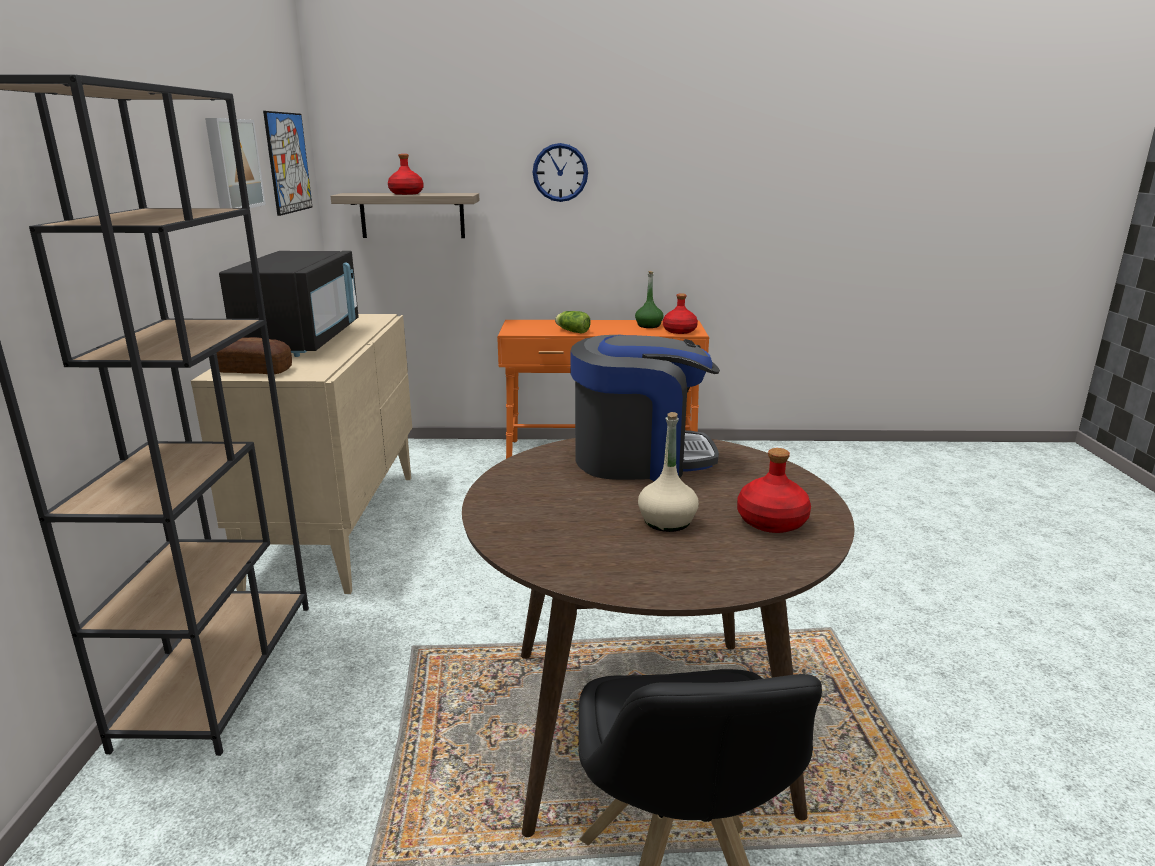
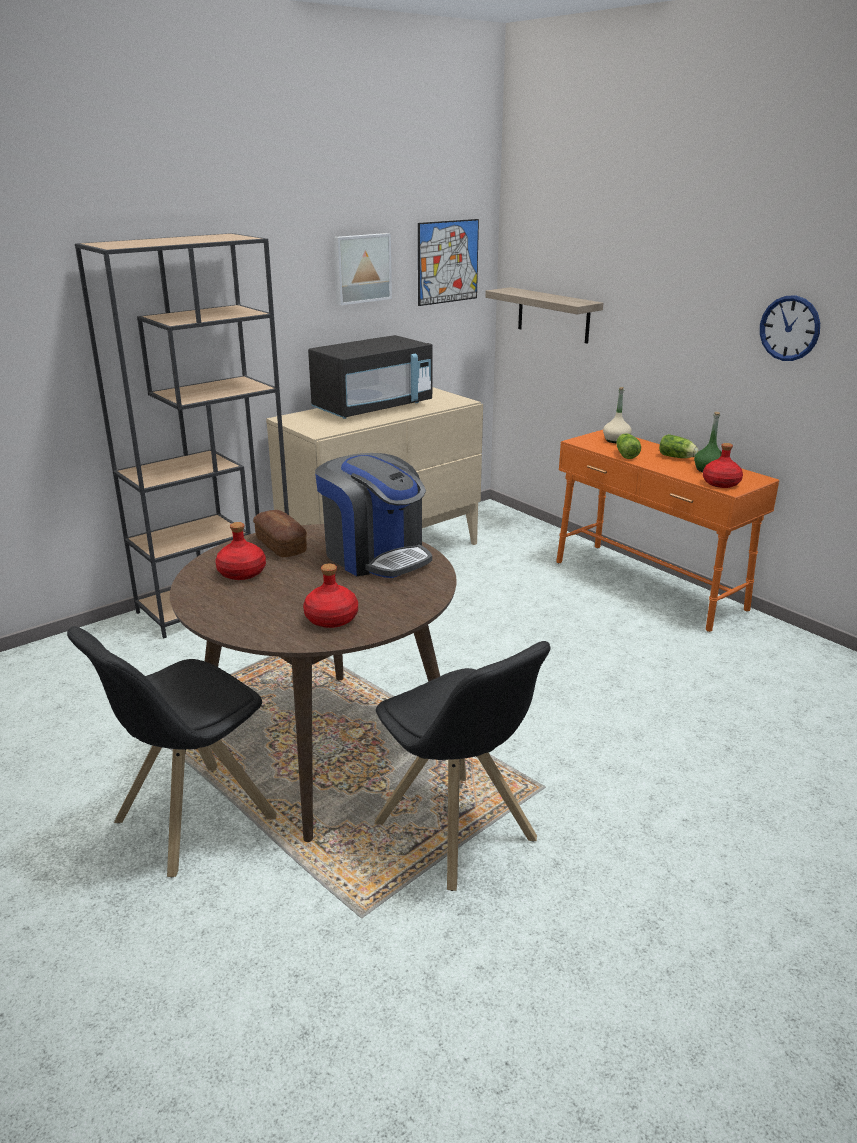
camera: 50 degrees right, 5 degrees up
(254, 370) = (303, 421): bread -> bread (281, 545)
(406, 193) = (542, 295): red bottle -> red bottle (242, 573)
(560, 172) = (671, 292): wall clock -> wall clock (789, 328)
(609, 324) = (677, 457): none -> lettuce
(667, 522) = (288, 591): beige bottle -> beige bottle (616, 440)
(858, 705) = (456, 831): none -> black chair

